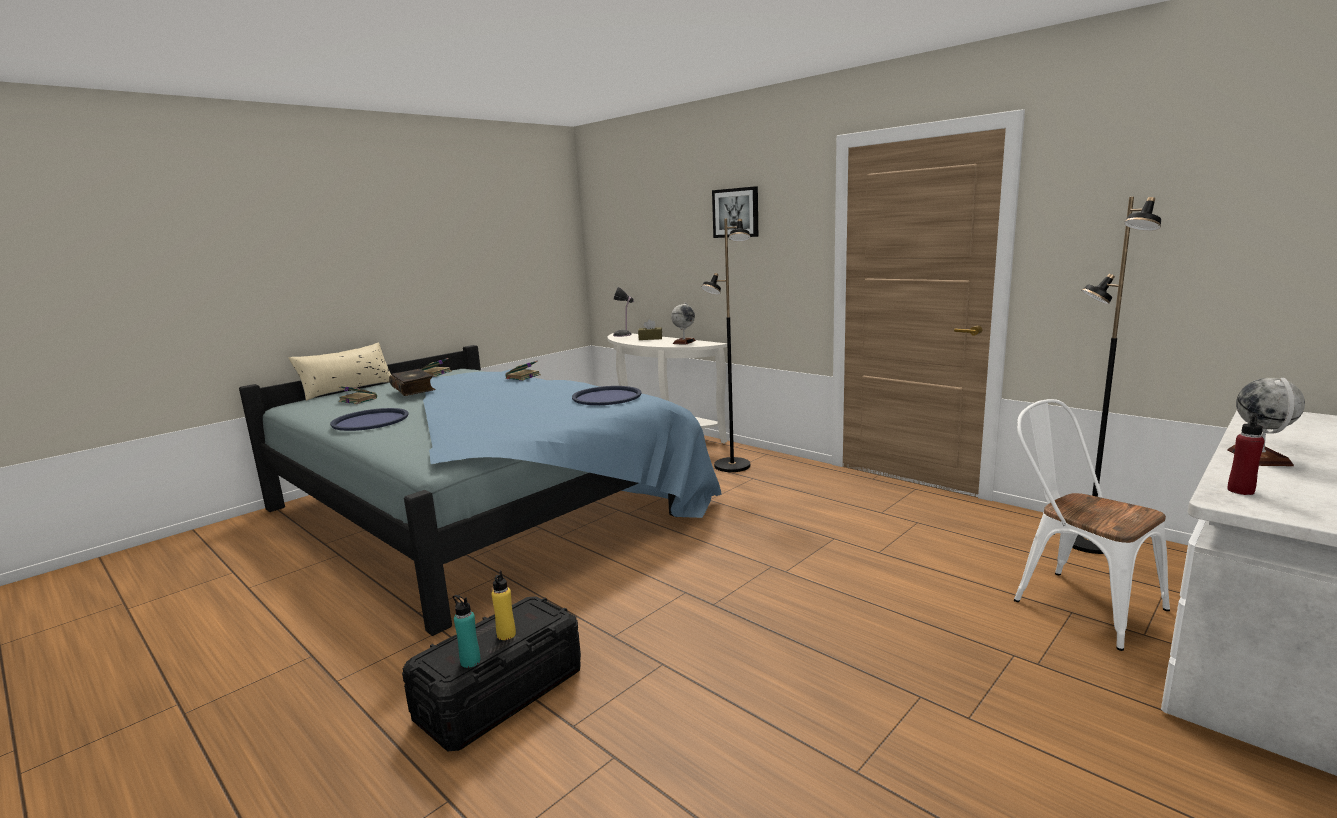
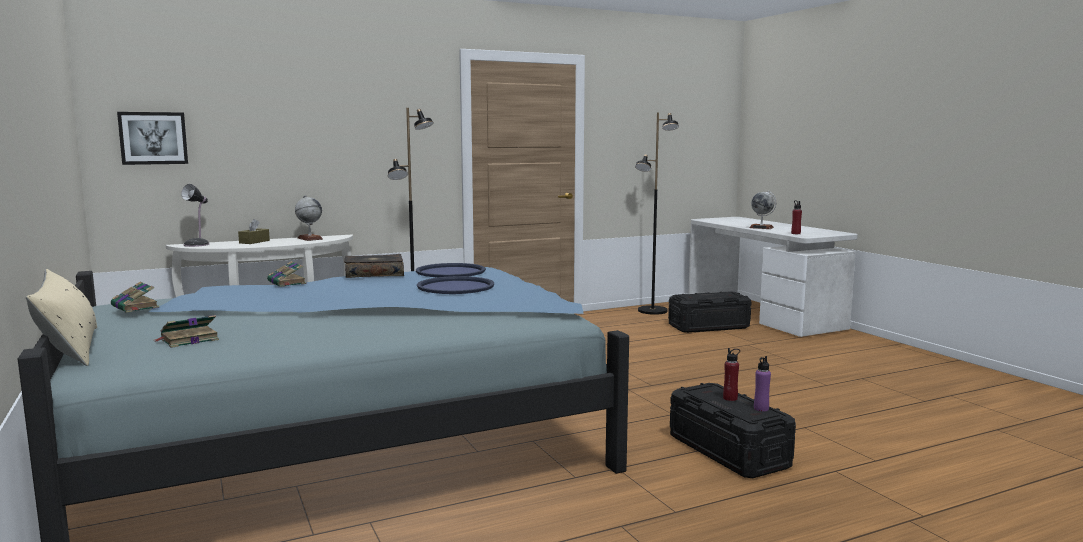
camera: 70 degrees left, 5 degrees down
(370, 421) = (344, 333): blue tray -> blue tray (456, 287)
(413, 389) = (226, 313): book -> book (374, 274)
(470, 661) = (761, 408): turquoise bottle -> purple bottle
(506, 635) = (730, 398): yellow bottle -> red bottle
(736, 213) = (356, 104): picture -> picture (153, 138)
(1076, 601) = (708, 326): white chair -> black storage box

